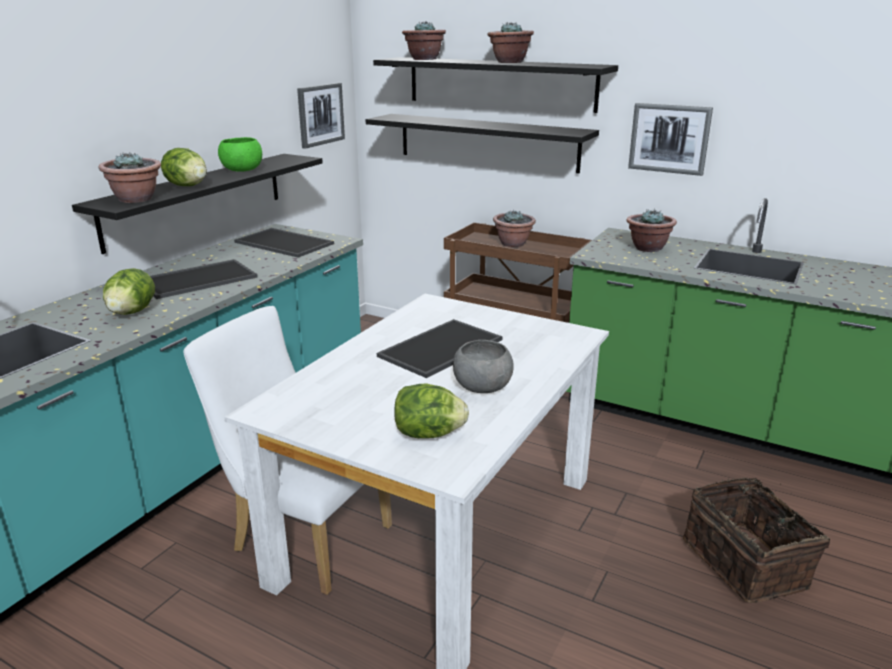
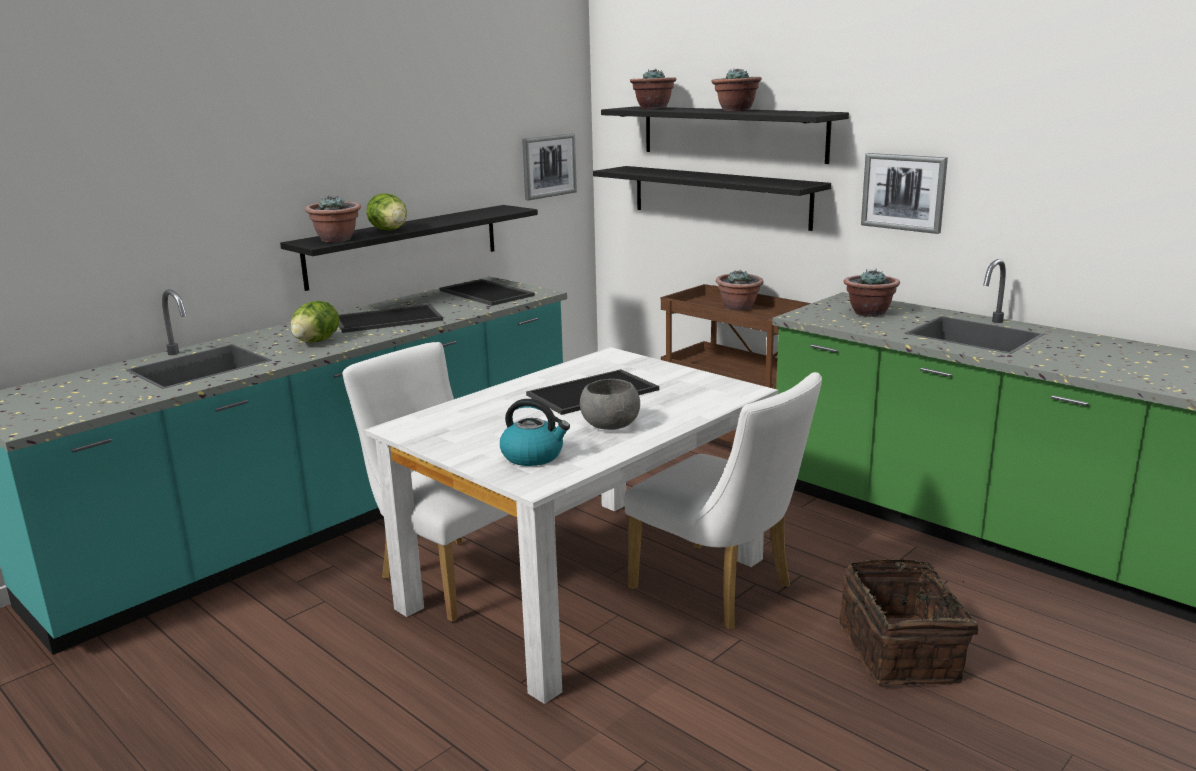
camera: 15 degrees right, 5 degrees down
(242, 170) = (451, 218): green bowl -> none
(428, 434) = (533, 456): lettuce -> kettle
(566, 519) = (721, 591): none -> white chair

